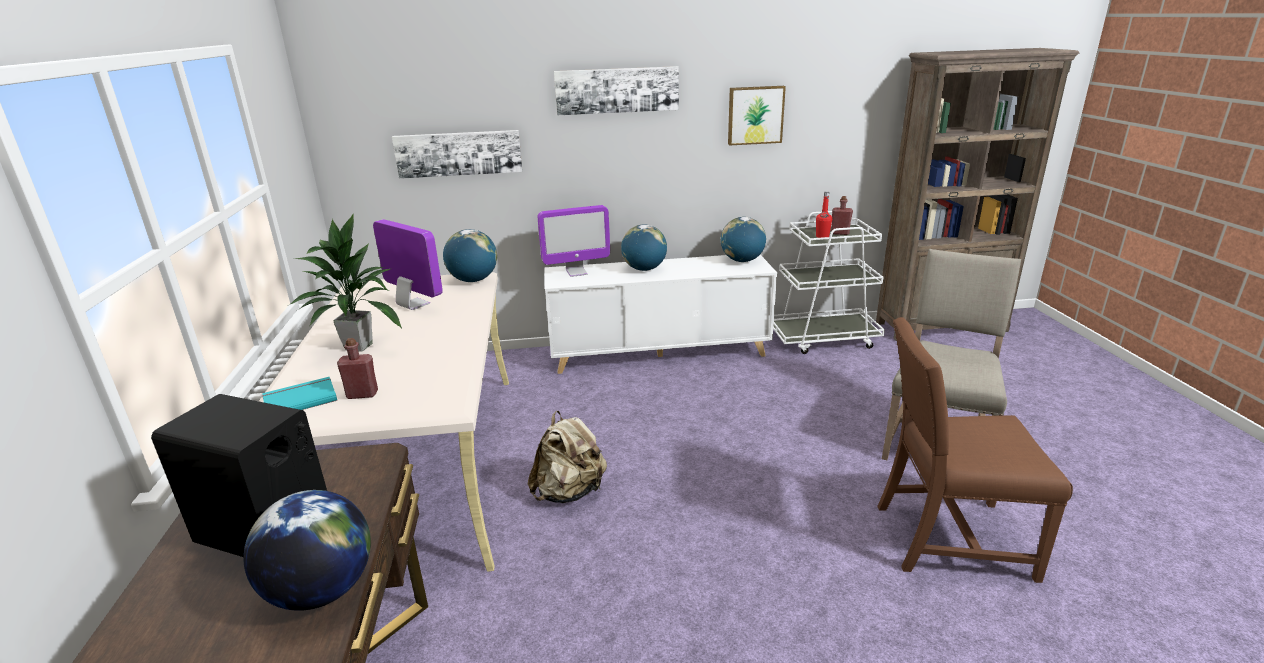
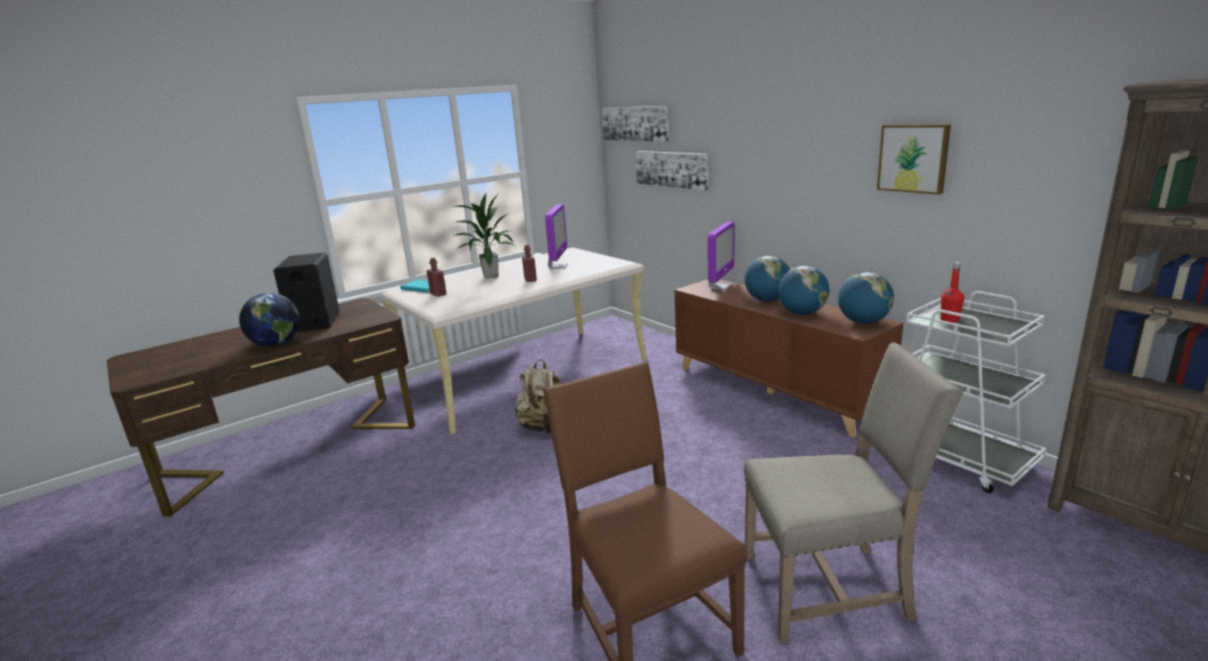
camera: 60 degrees right, 5 degrees down
(473, 280) = (615, 264): globe -> globe (802, 313)
(576, 272) = (719, 287): monitor -> monitor turned 105 degrees counterclockwise
(617, 90) = (780, 123): picture -> picture (635, 123)
(659, 353) = (774, 390): white cabinet -> brown cabinet
(840, 233) = (983, 324): red bottle -> red bottle (530, 279)

